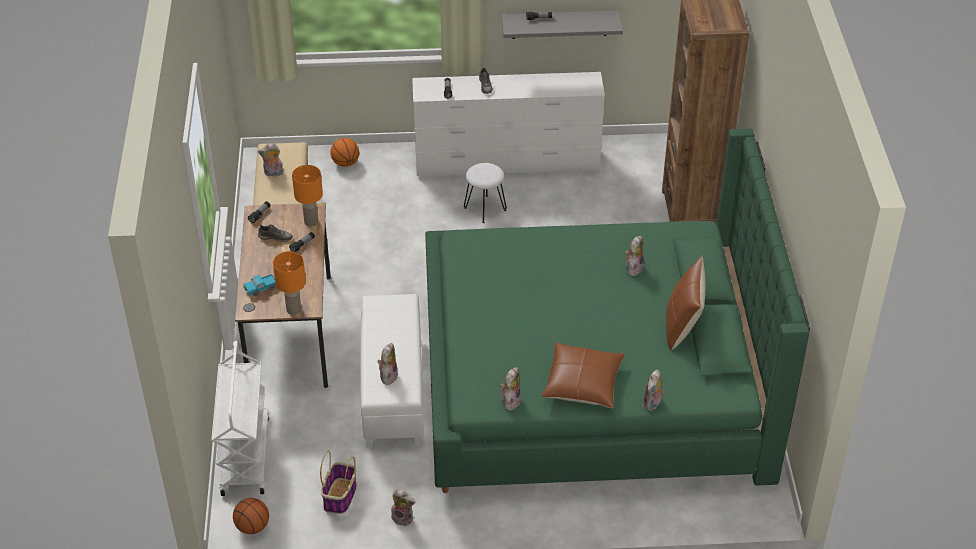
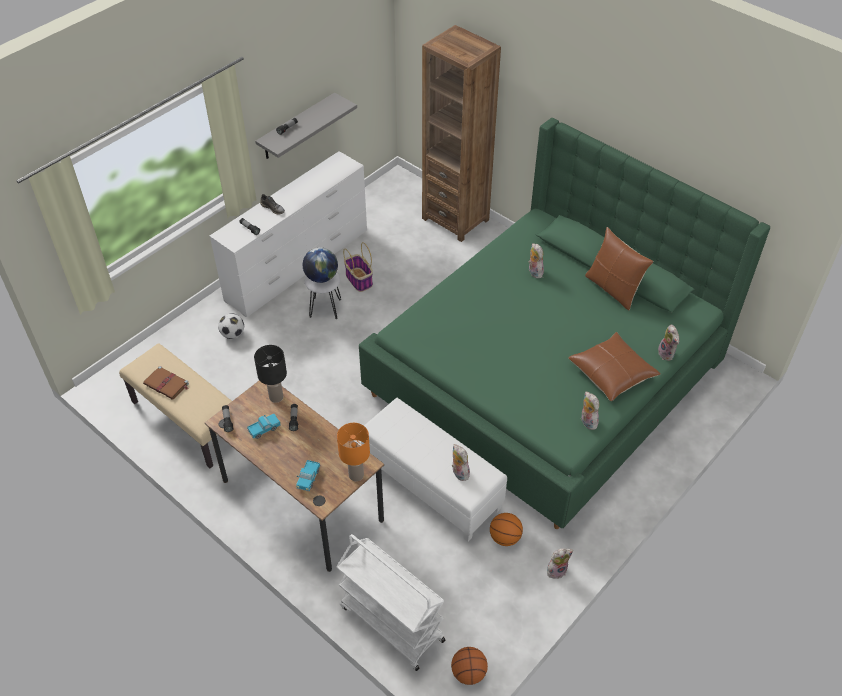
camera: 45 degrees left, 5 degrees up
(273, 173) = (167, 384): plush toy -> brown book
(275, 237) = (264, 429): grey shoe -> toy truck
(311, 221) = (275, 397): orange table lamp -> black table lamp
(340, 497) = (497, 593): basket -> basket (359, 280)
(345, 163) = (179, 343): basketball -> basketball (505, 537)
(391, 182) = (233, 334): none -> football
(484, 172) = (321, 277): none -> globe

